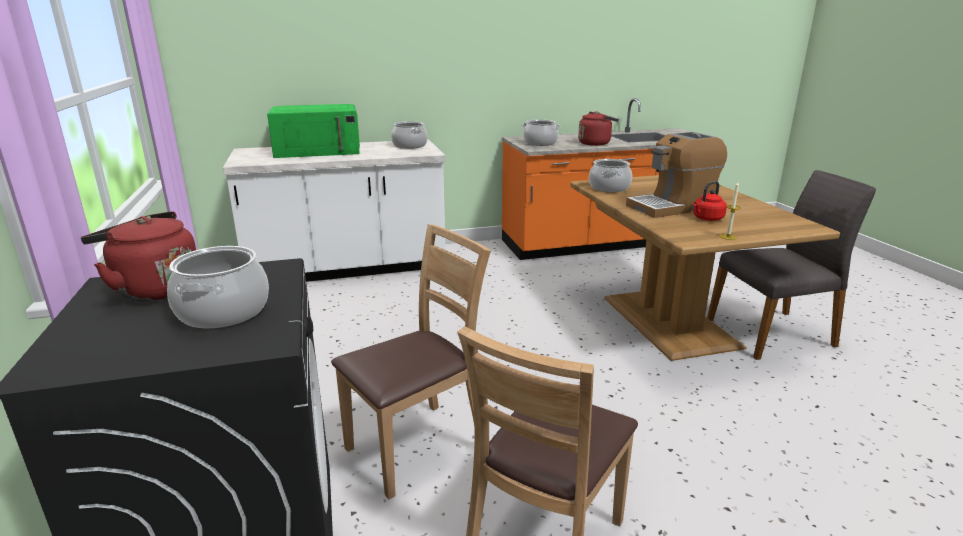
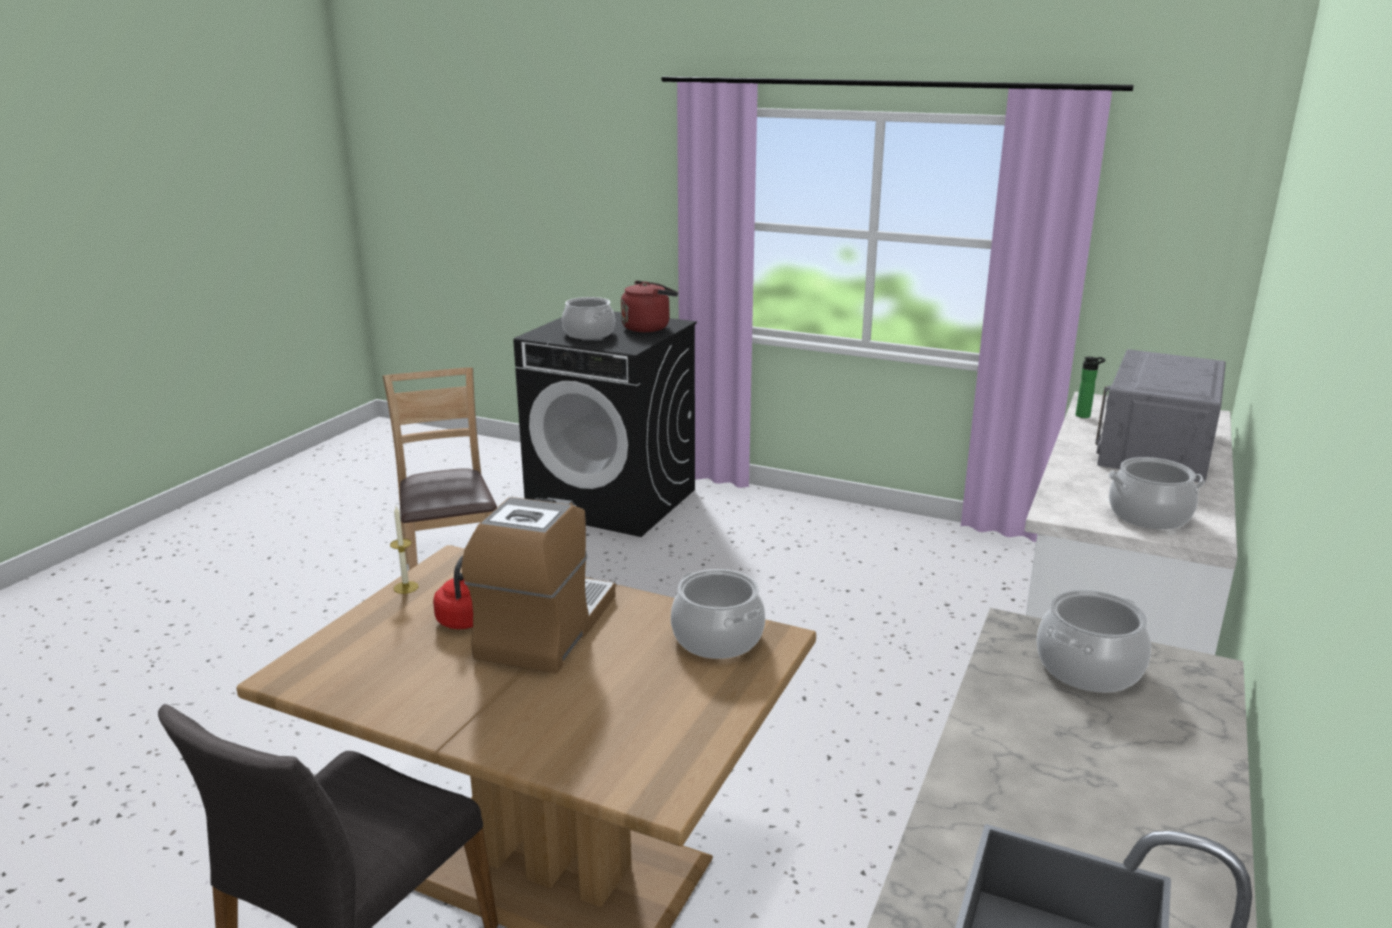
camera: 130 degrees right, 0 degrees up
(277, 161) = (1085, 415): none -> bottle
(318, 150) = (1156, 448): green microwave -> grey microwave
(417, 447) = (611, 572): brown chair -> none
(596, 143) = (1013, 749): red kettle -> none

